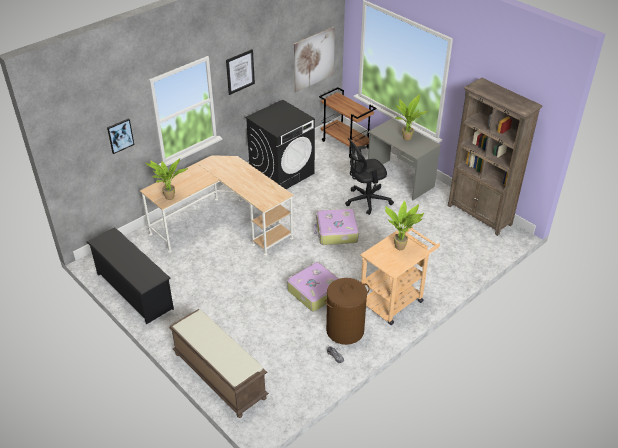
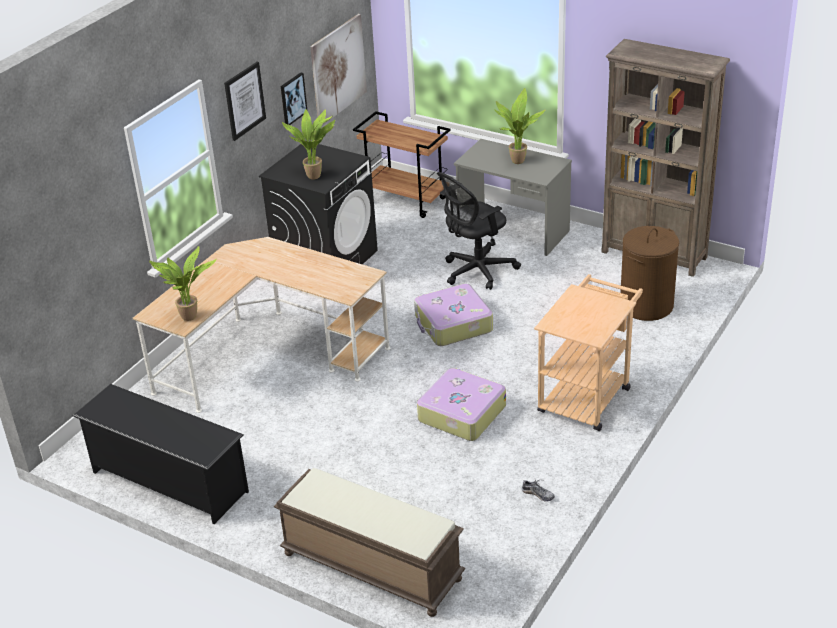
camera: 15 degrees left, 5 degrees down
(120, 135) = (92, 228): picture -> picture (292, 99)
(345, 330) = (534, 455): brown laundry basket -> brown laundry basket (646, 306)
(401, 247) = (589, 304): potted plant -> potted plant (315, 175)

